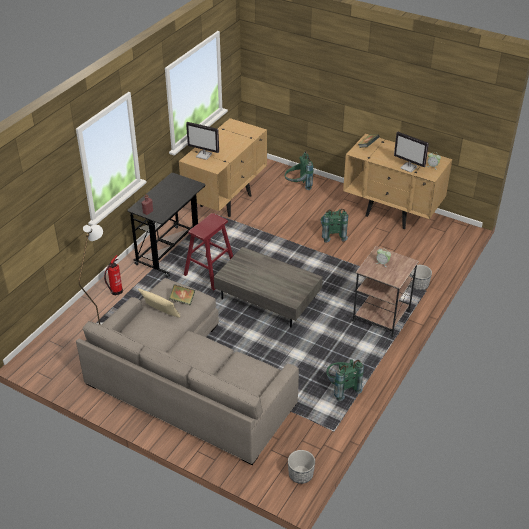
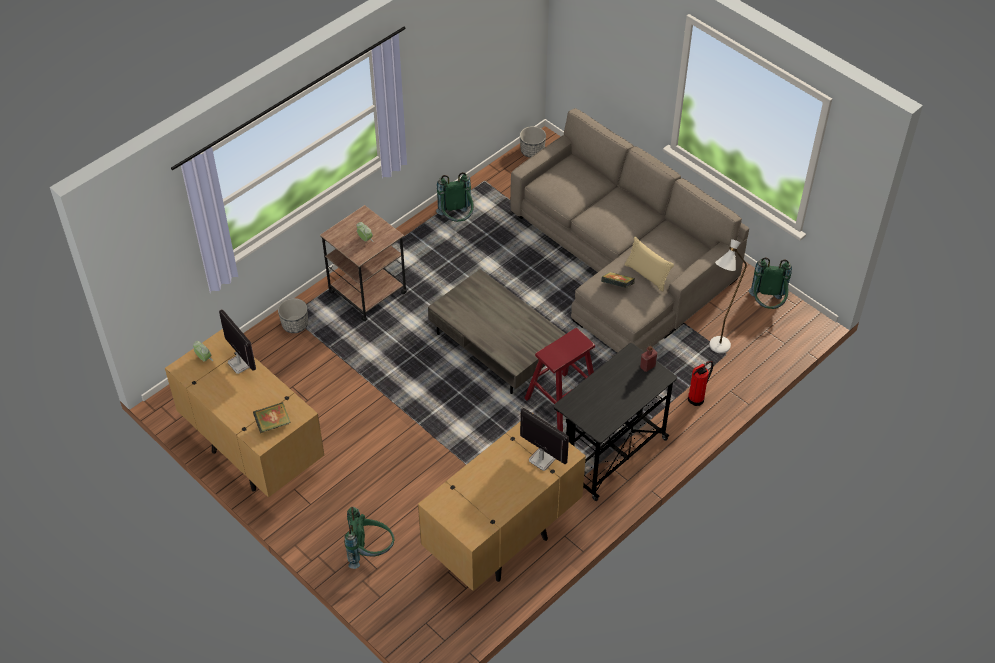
camera: 165 degrees left, 10 degrees up
(332, 235) = (365, 433): green backpack -> green backpack (767, 305)

